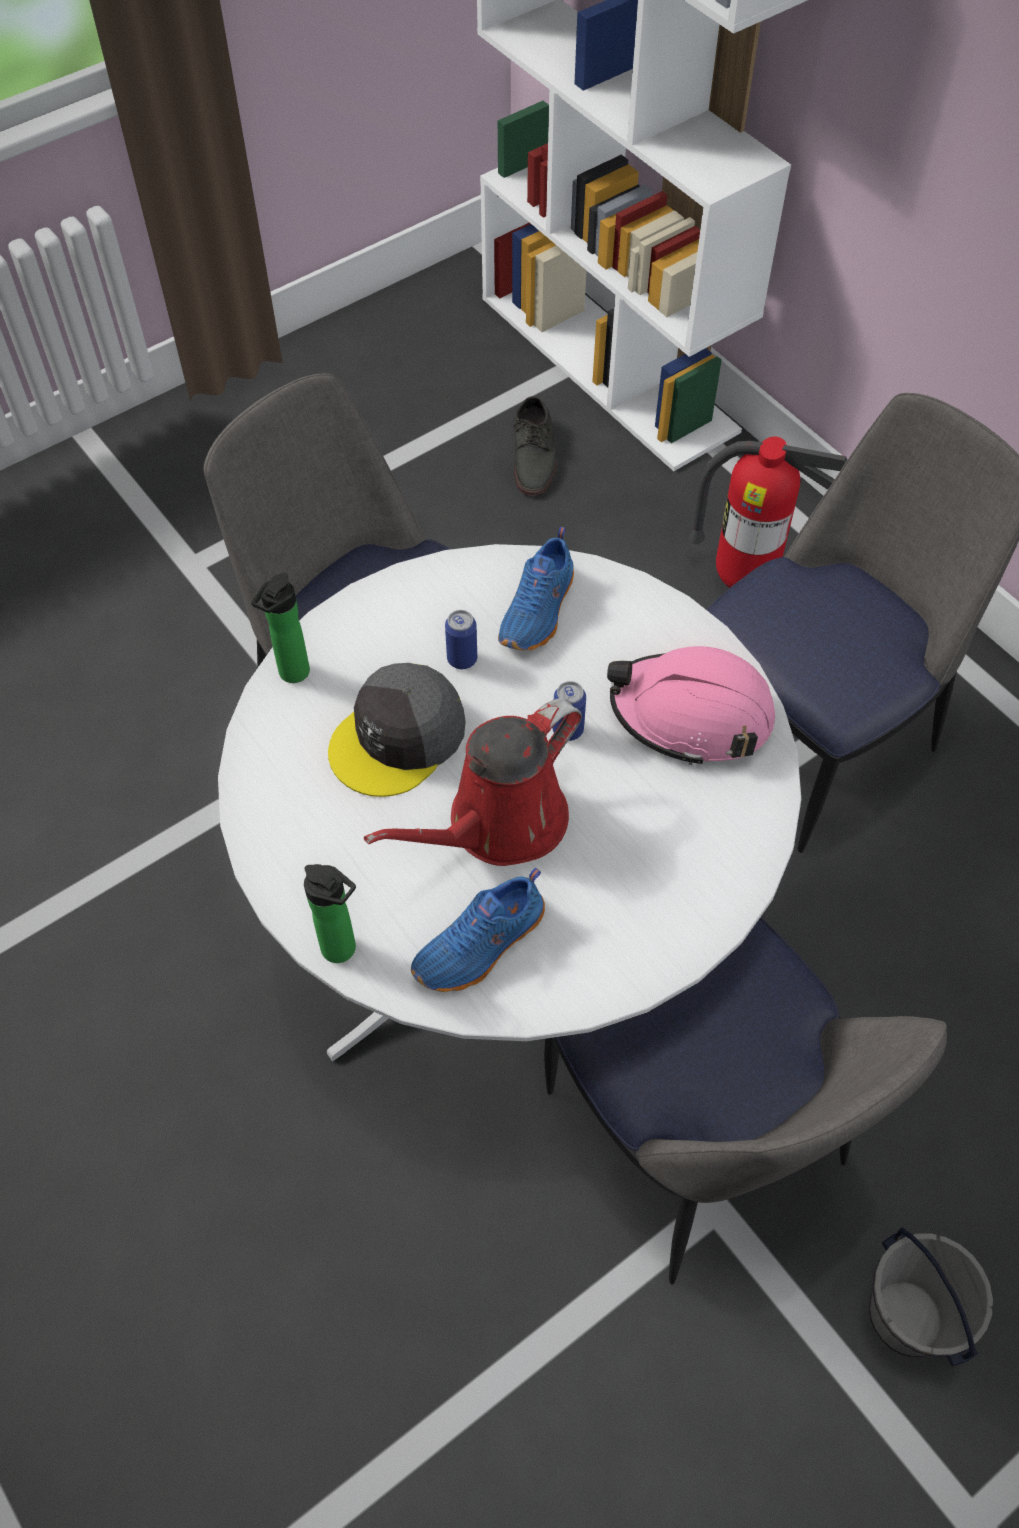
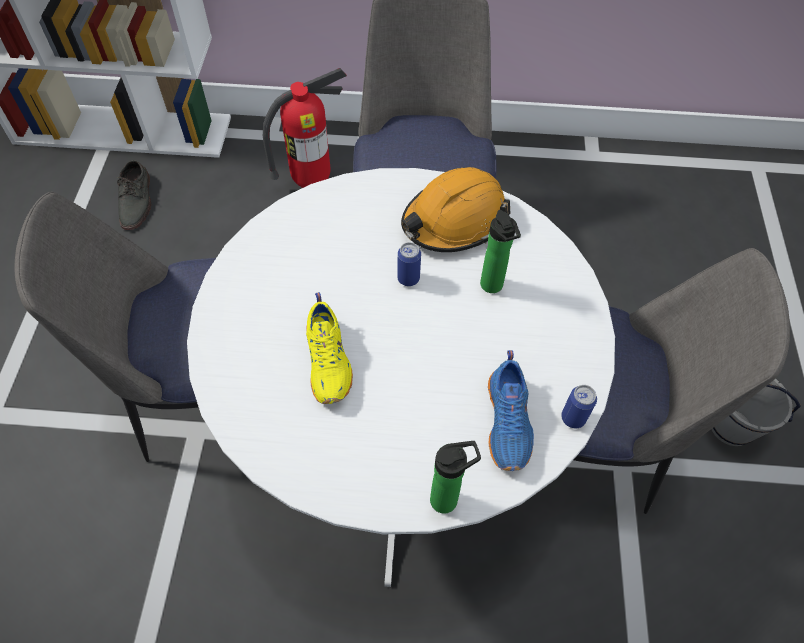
camera: 50 degrees left, 0 degrees up
(291, 675) = (223, 384): bottle -> bottle (493, 287)
(399, 738) = (329, 361): grey cap -> yellow shoe
(462, 659) = (309, 291): can -> can (573, 418)
(498, 824) = (437, 355): red watering can -> none
(534, 456) = (137, 201): grey shoe -> grey shoe turned 45 degrees clockwise
(539, 611) = (318, 234): blue shoe -> none
(691, 714) = (454, 221): pink hard hat -> orange hard hat

